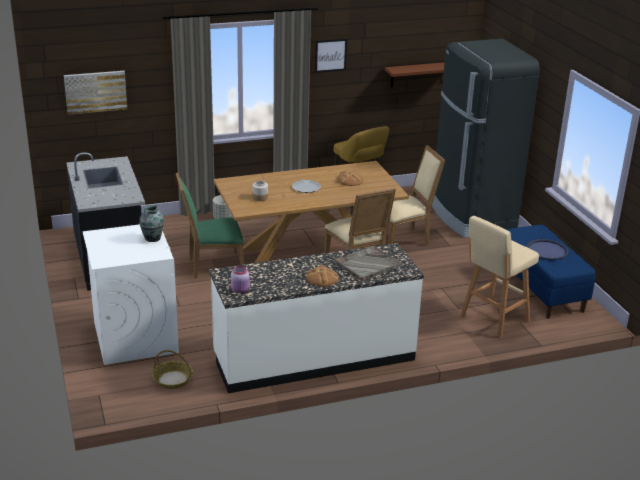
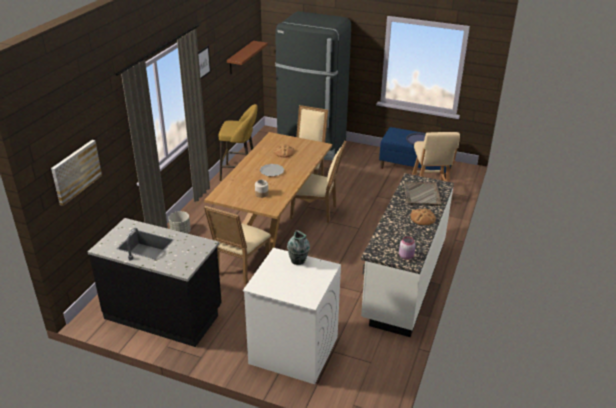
camera: 50 degrees left, 5 degrees up
(172, 379) = (369, 356): basket -> none
(212, 266) = (240, 268): green chair -> beige chair

